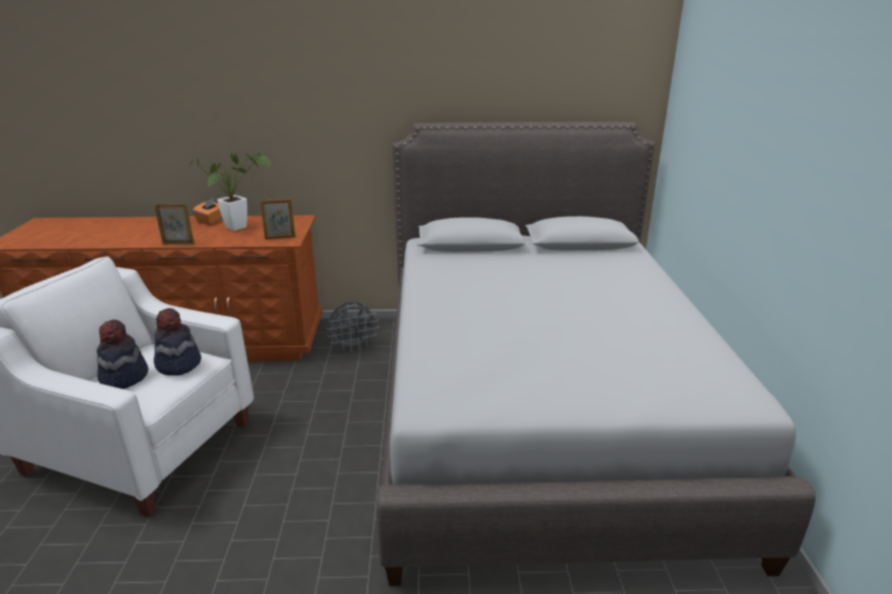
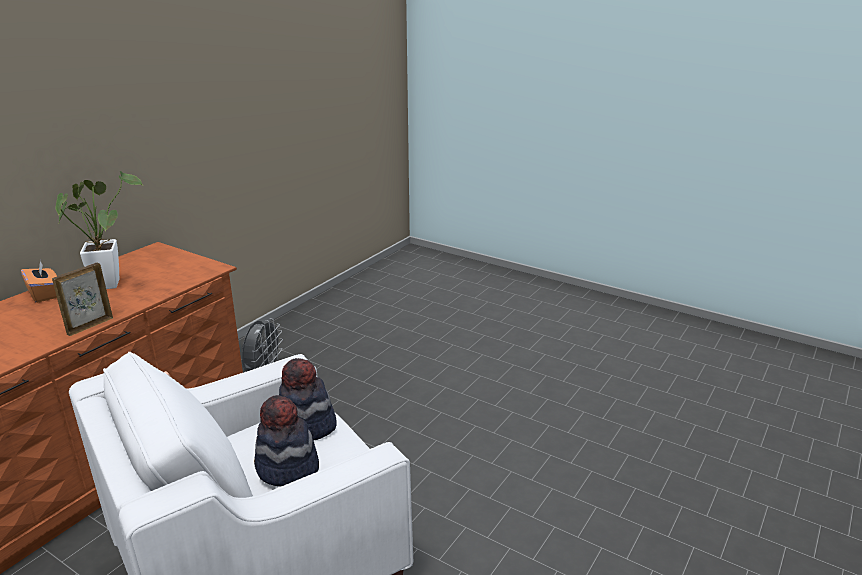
camera: 55 degrees left, 0 degrees up
(280, 237) = (192, 270): picture frame -> none
(539, 412) = (481, 328): grey bed -> none

